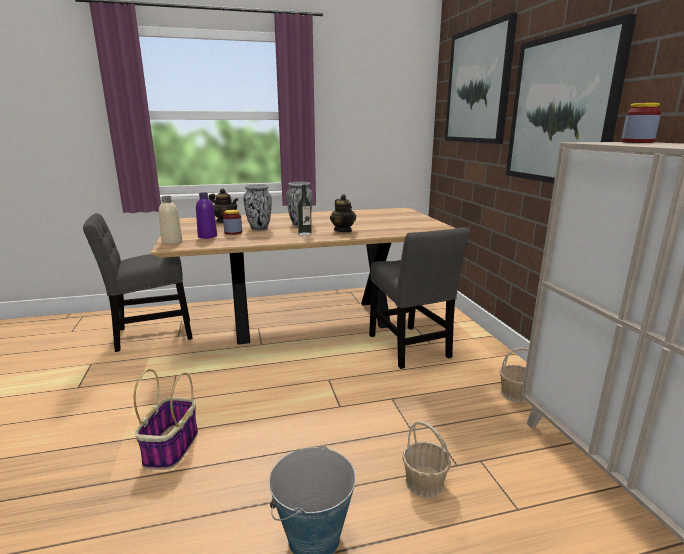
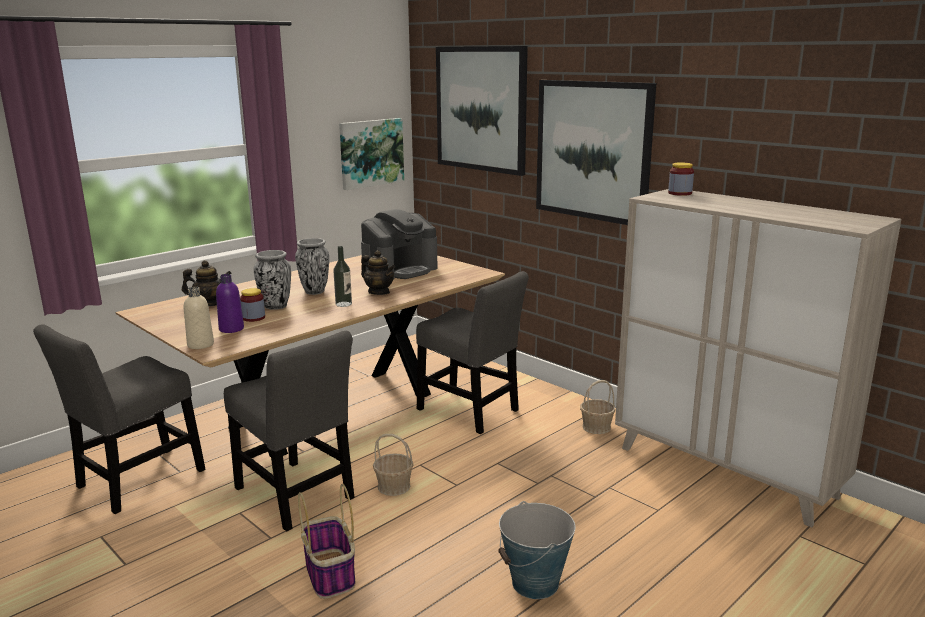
camera: 30 degrees left, 0 degrees up
(220, 375) = (296, 496): none -> grey chair
(382, 220) = (400, 270): none -> coffee machine
(393, 130) = (371, 153): none -> picture
(424, 482) = (582, 517): basket -> basket (394, 487)

